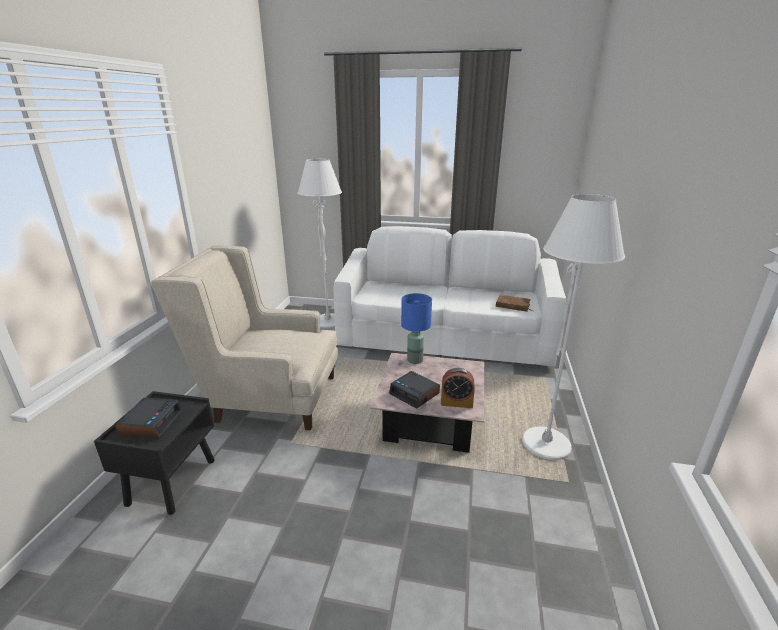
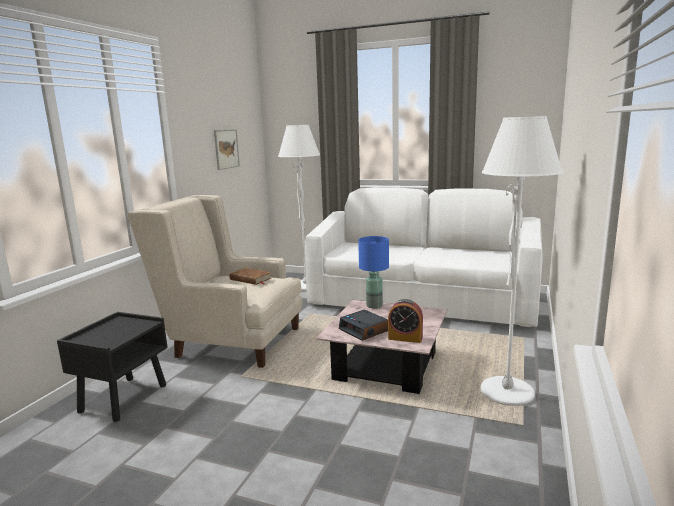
camera: 10 degrees right, 10 degrees down
(151, 423) = (109, 332): alarm clock -> none
(241, 186) = (226, 149): none -> picture
(513, 305) = (488, 261): brown book -> brown book (250, 279)

